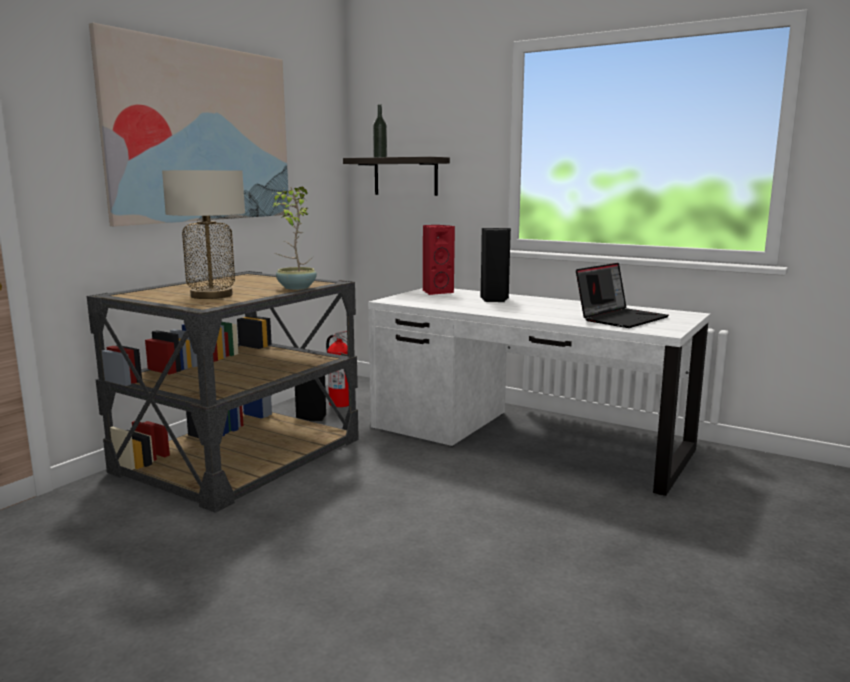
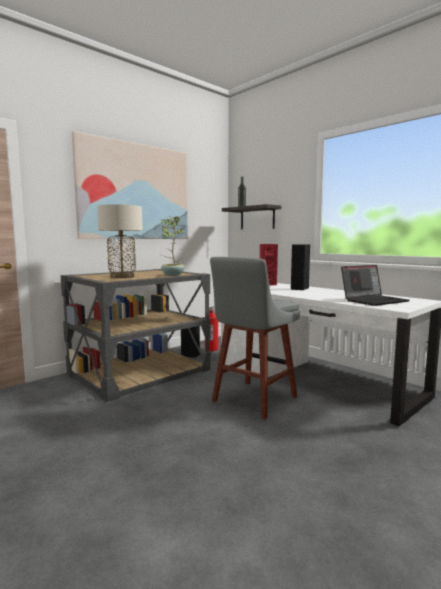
camera: 15 degrees right, 5 degrees down
(451, 481) = (253, 399): none -> grey stool

